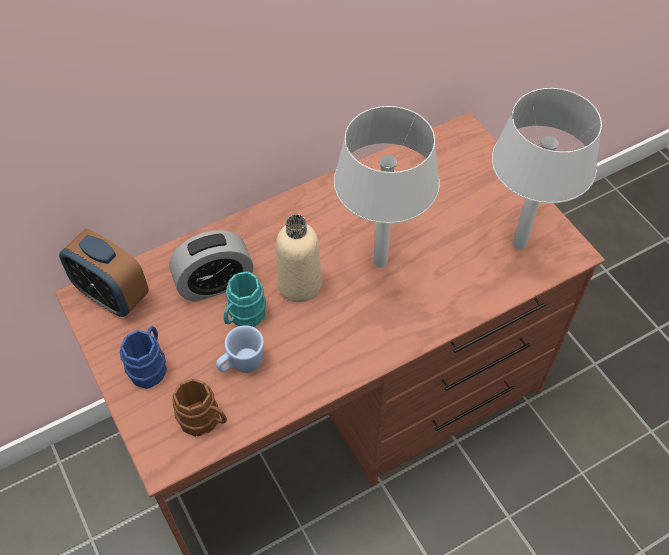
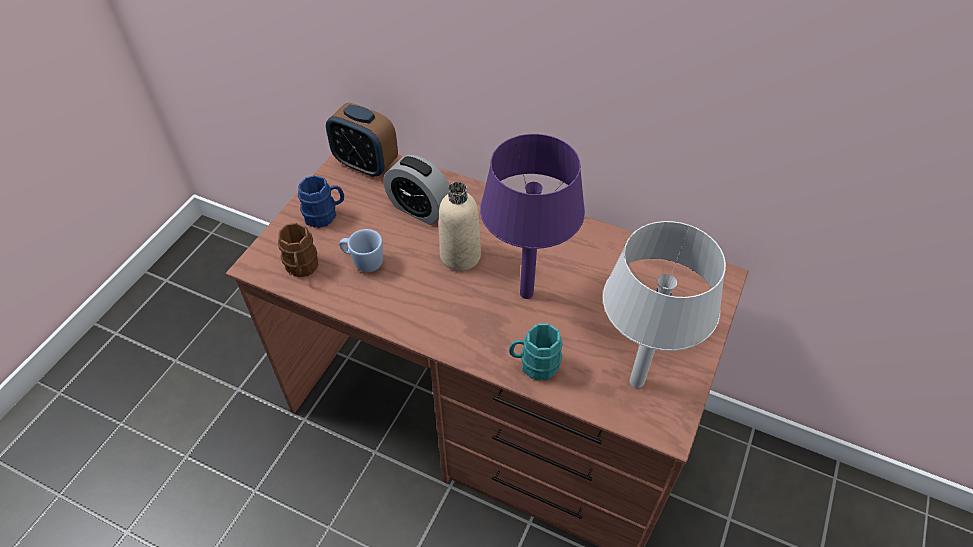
camera: 55 degrees right, 5 degrees down
(112, 295) = (366, 164): alarm clock -> alarm clock turned 60 degrees counterclockwise
(244, 316) = (405, 240): turquoise mug -> turquoise mug (534, 364)
(381, 262) = (526, 294): grey table lamp -> purple table lamp

